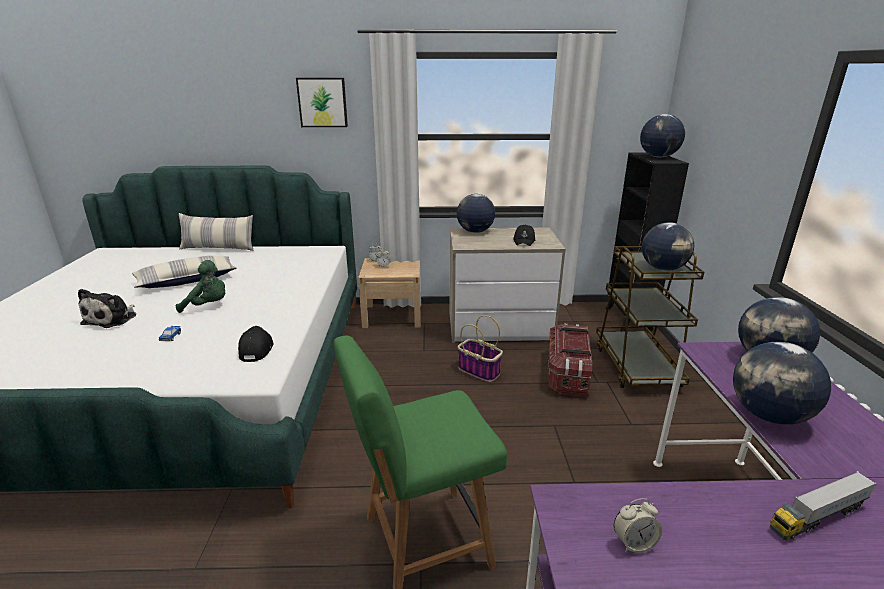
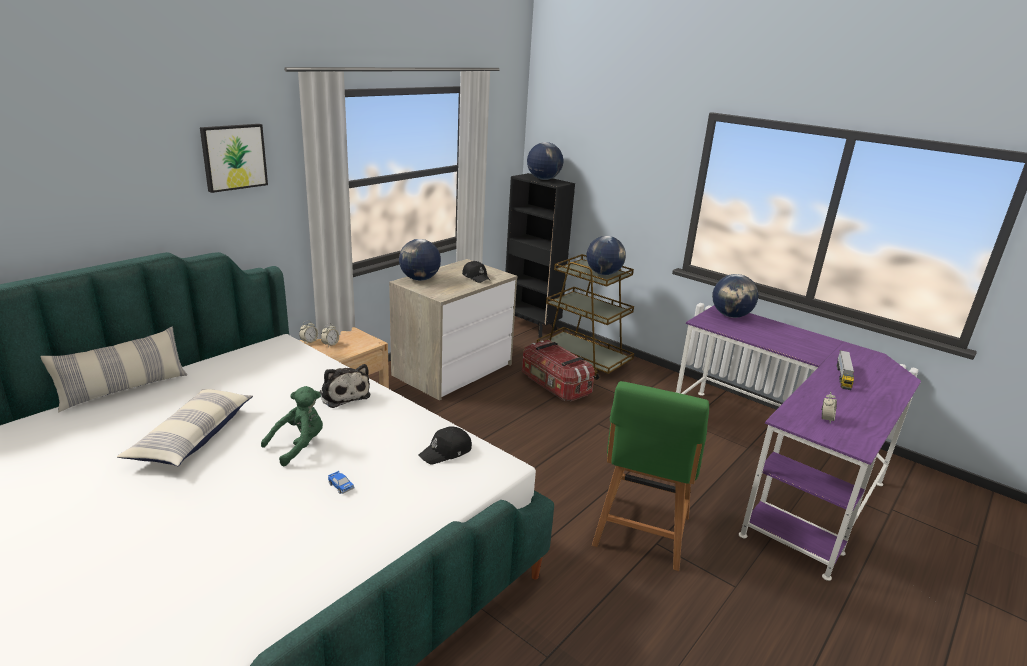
camera: 50 degrees left, 0 degrees up
(112, 319) = (216, 510): plush toy -> plush toy (343, 394)
(256, 349) = (446, 452): black cap -> black cap turned 75 degrees counterclockwise
(480, 371) = (497, 412): basket -> none
(769, 415) = (773, 343): globe -> none

